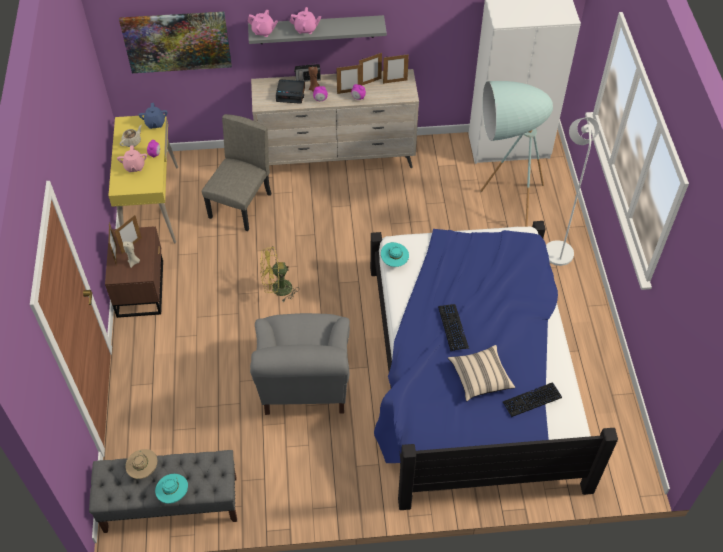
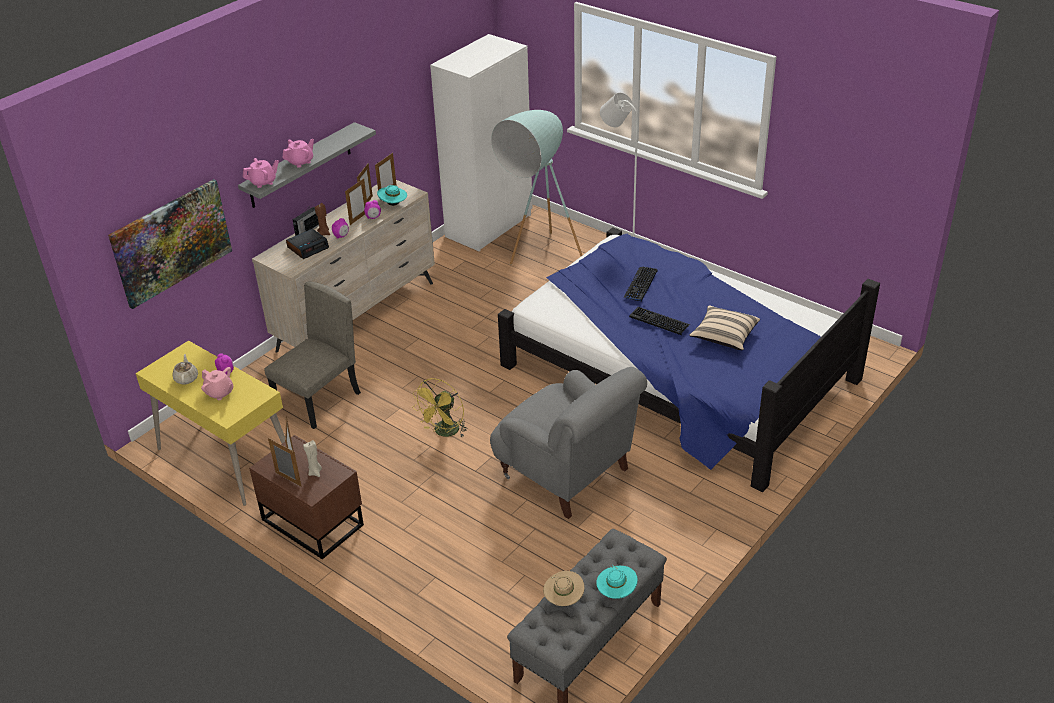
camera: 45 degrees left, 15 degrees down
(155, 123) = (189, 352): blue teapot -> none
(241, 206) = (319, 401): beige chair -> beige chair turned 60 degrees clockwise
(394, 261) = (548, 316): turquoise hat -> turquoise hat (393, 204)
(532, 400) = (777, 323): keyboard -> keyboard (640, 284)

